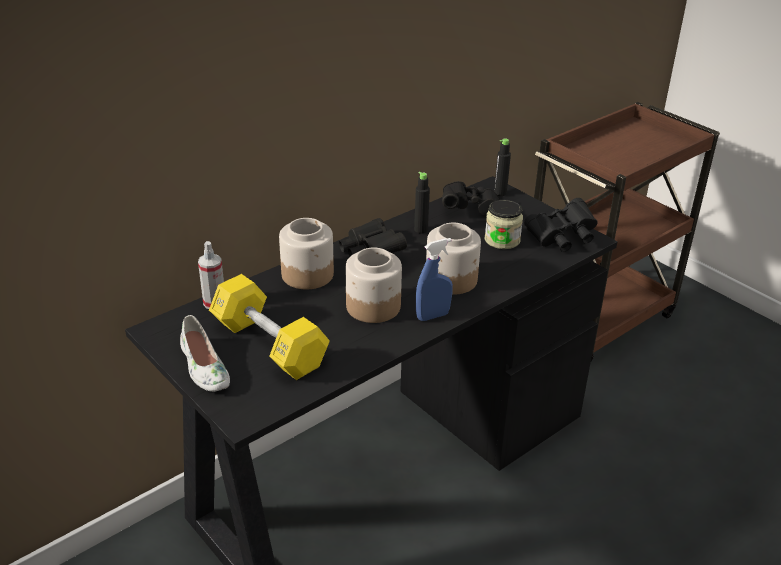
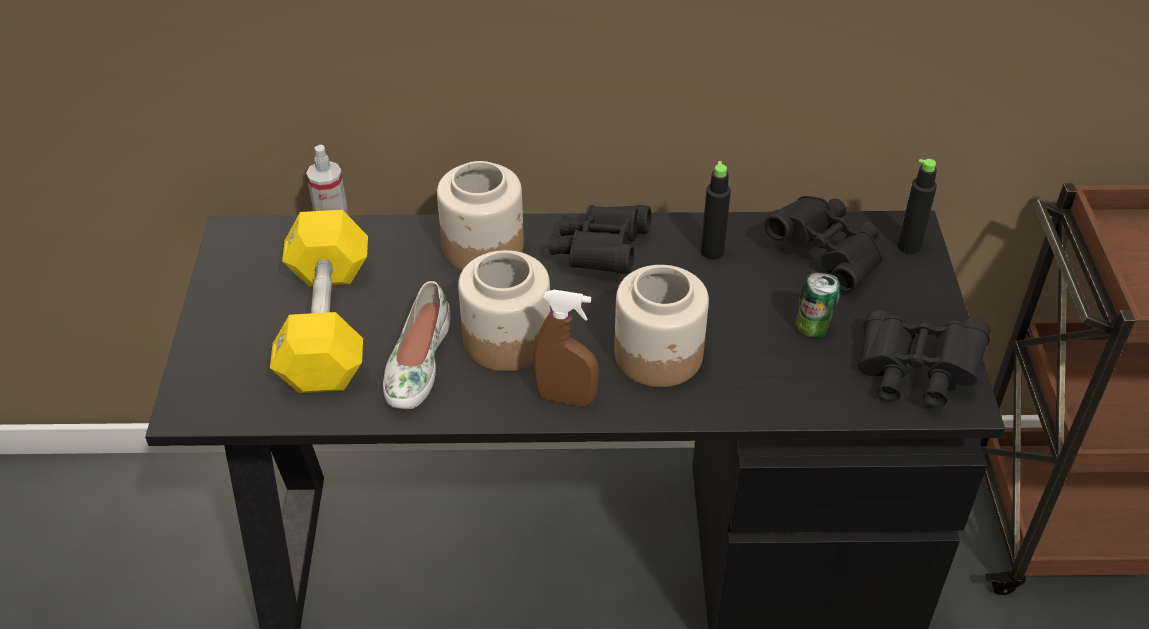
camera: 40 degrees right, 10 degrees up
(203, 367) = (226, 314): white shoe -> white shoe (417, 362)
(433, 316) = (565, 398): blue spray bottle -> brown spray bottle
(502, 240) = (812, 329): jar -> can

